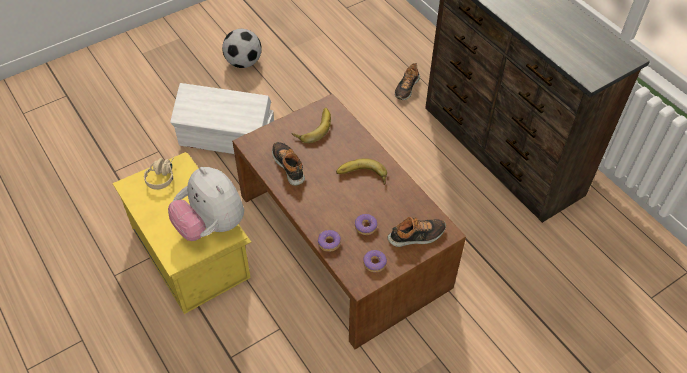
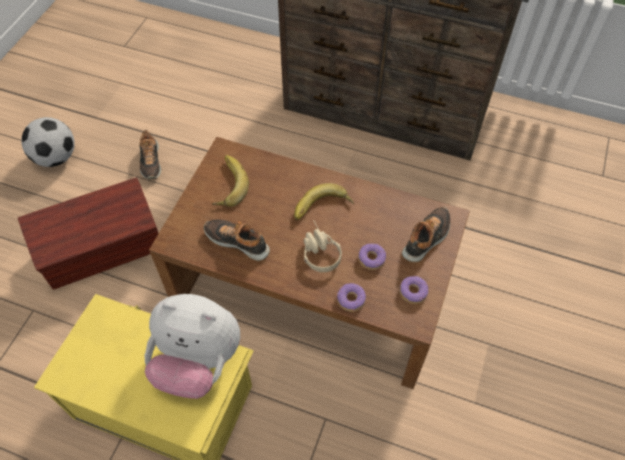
camera: 35 degrees left, 5 degrees up
(162, 175) = (90, 338): beige headphones -> beige headphones (318, 250)
(227, 138) = (104, 250): white storage box -> brown storage box
(406, 88) = (250, 98): shoe -> shoe (150, 161)

